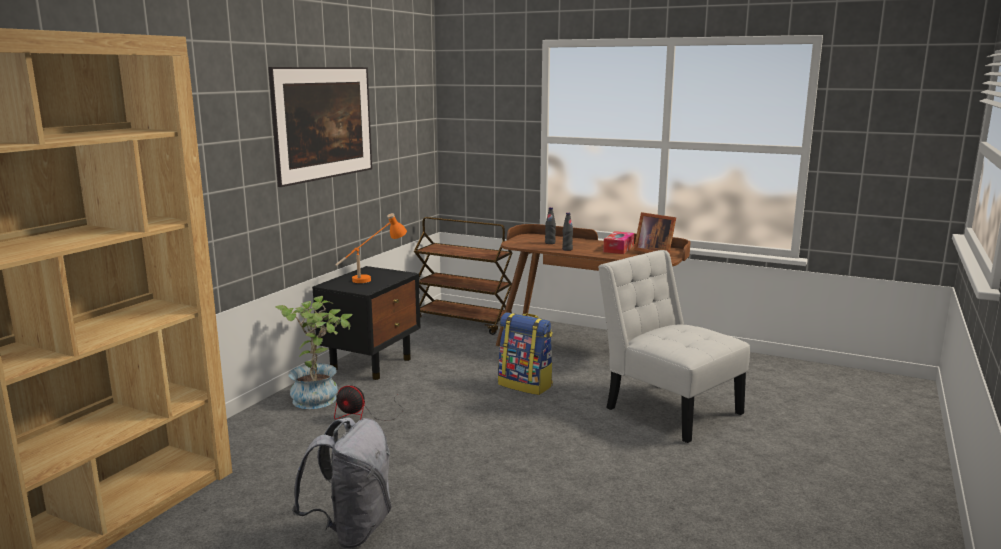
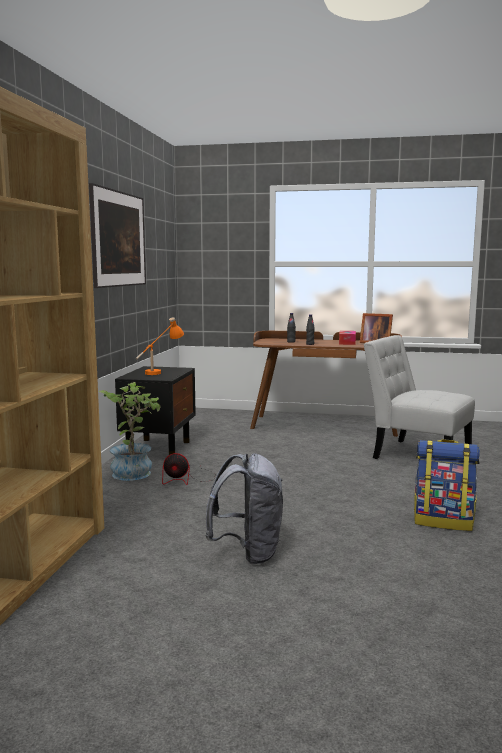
camera: 15 degrees left, 5 degrees down
(464, 322) = (211, 416): brown cart -> none
(526, 385) = (298, 450): backpack -> backpack (443, 521)

